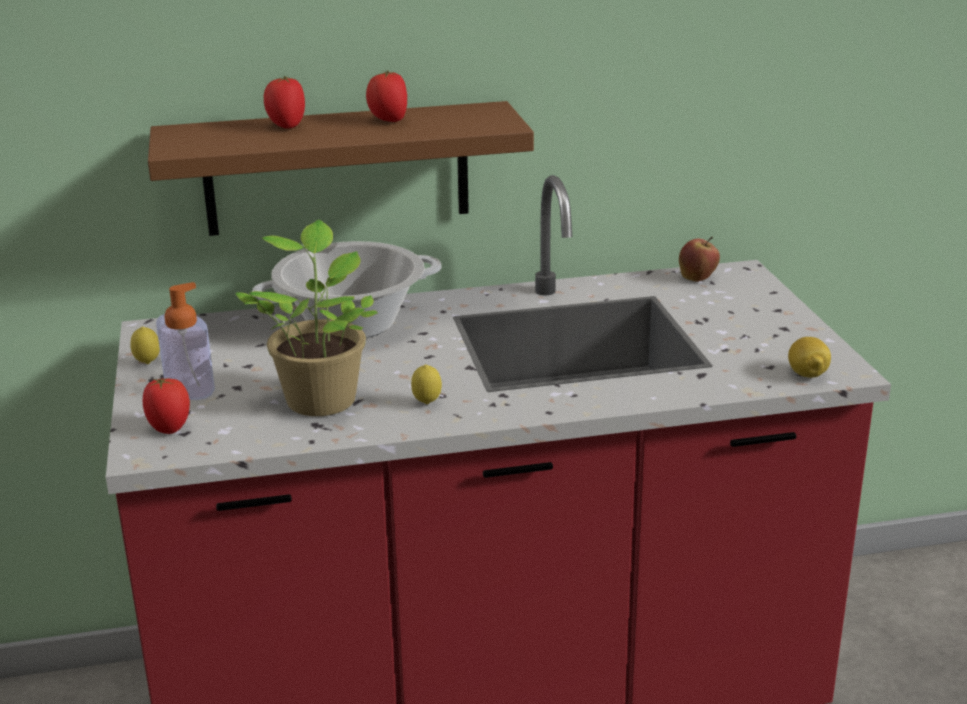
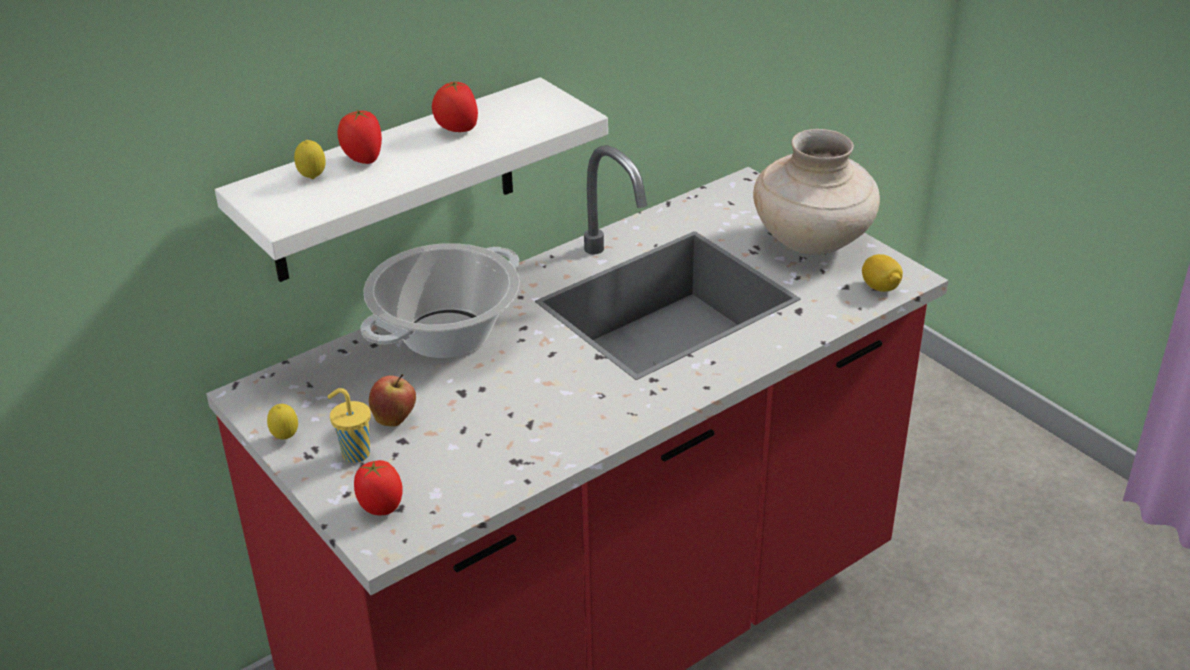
camera: 25 degrees left, 10 degrees up
(189, 386) = (354, 453): soap dispenser -> yellow cup
(321, 398) = (494, 430): potted plant -> none
(337, 169) = (394, 182): brown shelf -> white shelf
(427, 403) = (595, 408): lemon -> lemon (312, 178)
(698, 278) = (716, 201): apple -> apple (395, 419)
(767, 326) = (812, 242): none -> beige vase

